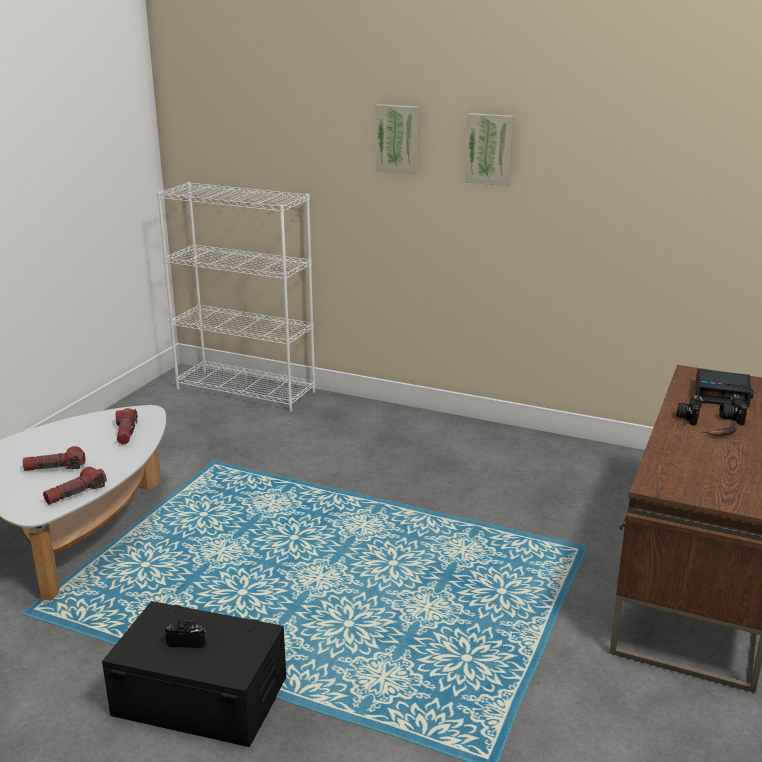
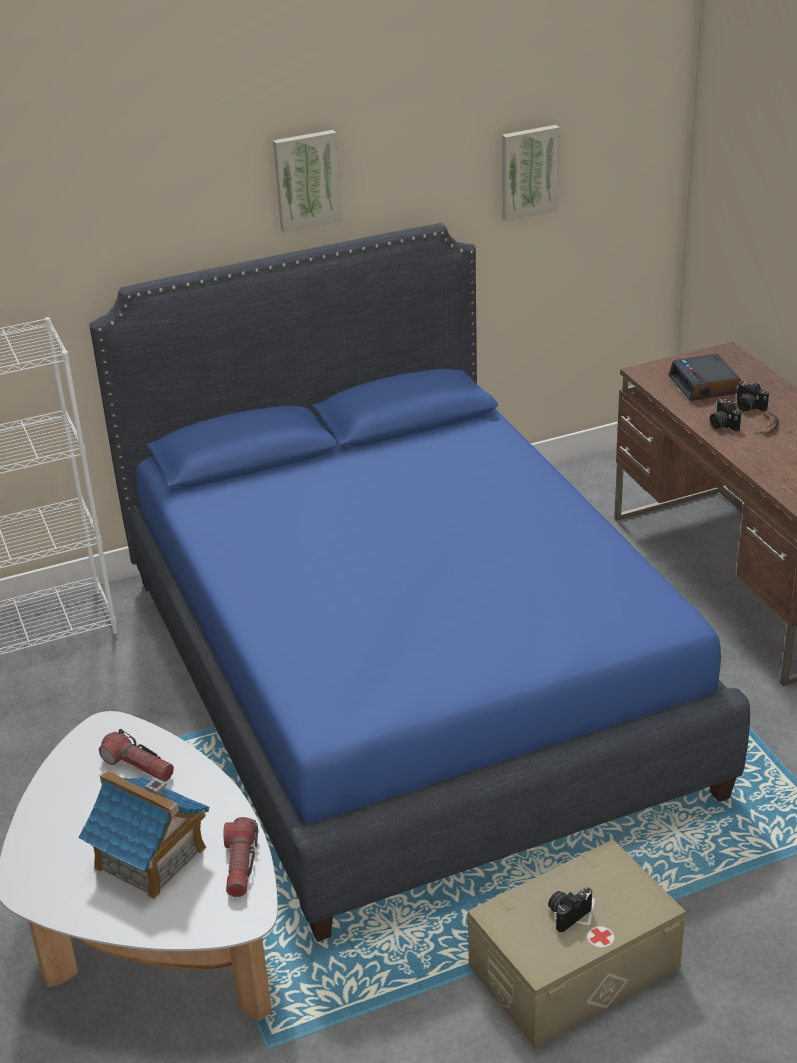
camera: 45 degrees left, 10 degrees up
(55, 468) = (150, 858): flashlight -> toy house
(200, 696) = (574, 967): black storage box -> beige storage box
(381, 505) = (405, 679): none -> blue bed
(398, 139) = (174, 200): picture -> picture (528, 172)
(722, 395) = (705, 385): alarm clock -> alarm clock turned 105 degrees clockwise

